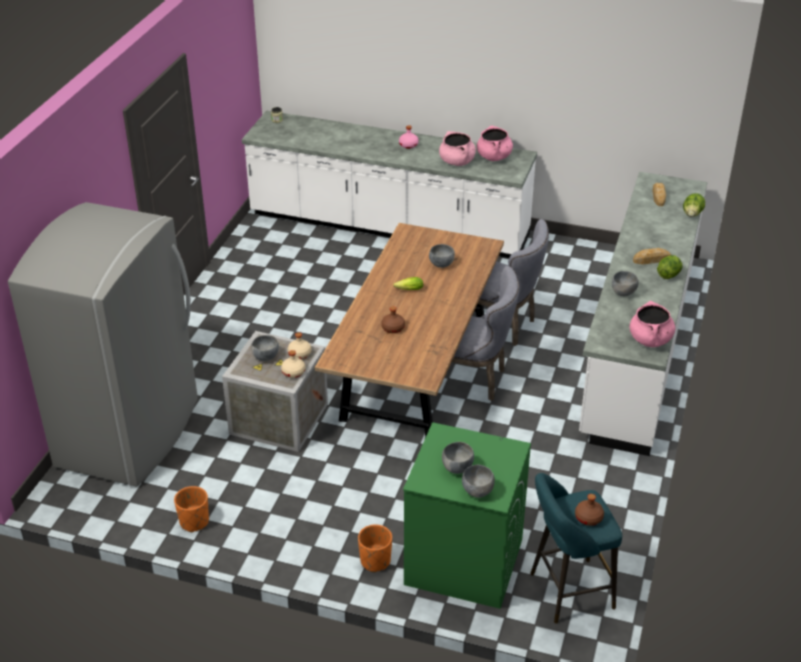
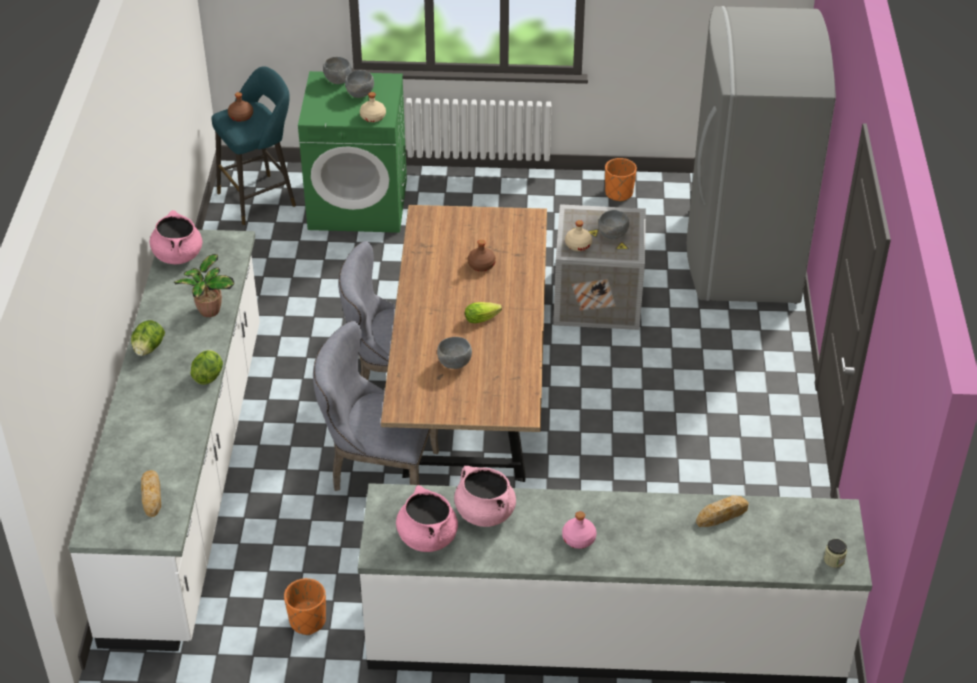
camera: 165 degrees right, 5 degrees up
(293, 372) = (573, 225): beige bottle -> beige bottle (373, 117)
(375, 561) = (438, 192): orange planter -> orange planter (307, 621)
(623, 293) = (208, 311): grey bowl -> potted plant
(652, 259) = (169, 370): bread -> bread (722, 514)
(692, 214) = (103, 466): lettuce -> lettuce (208, 376)

